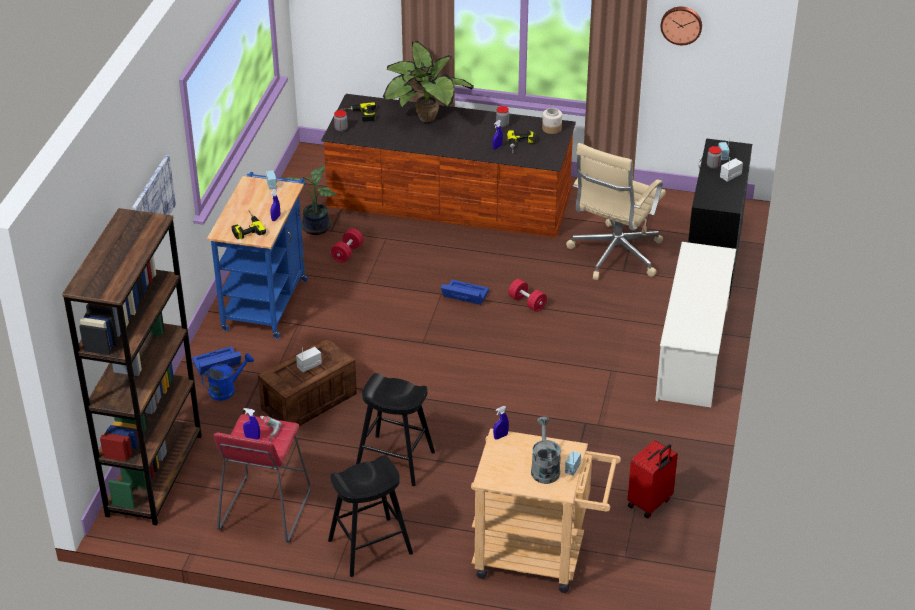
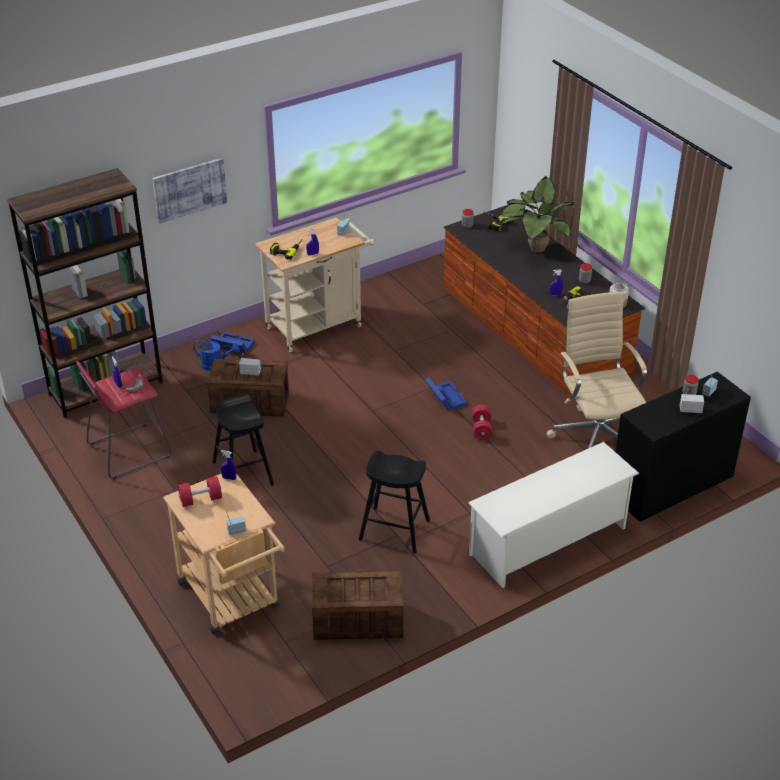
camera: 45 degrees right, 0 degrees up
(266, 300) = (319, 324): blue cart -> beige cart
(315, 228) = (415, 297): potted plant -> none
(347, 253) = (412, 324): red dumbbell -> red dumbbell (200, 499)
(370, 547) = (150, 515): black stool -> black stool (394, 530)
(544, 468) = (221, 517): grey watering can -> none
(614, 255) = (596, 436): beige office chair -> beige office chair turned 90 degrees clockwise
(650, 503) = (356, 621): red suitcase -> crate
(681, 24) = (744, 254): wall clock -> none

